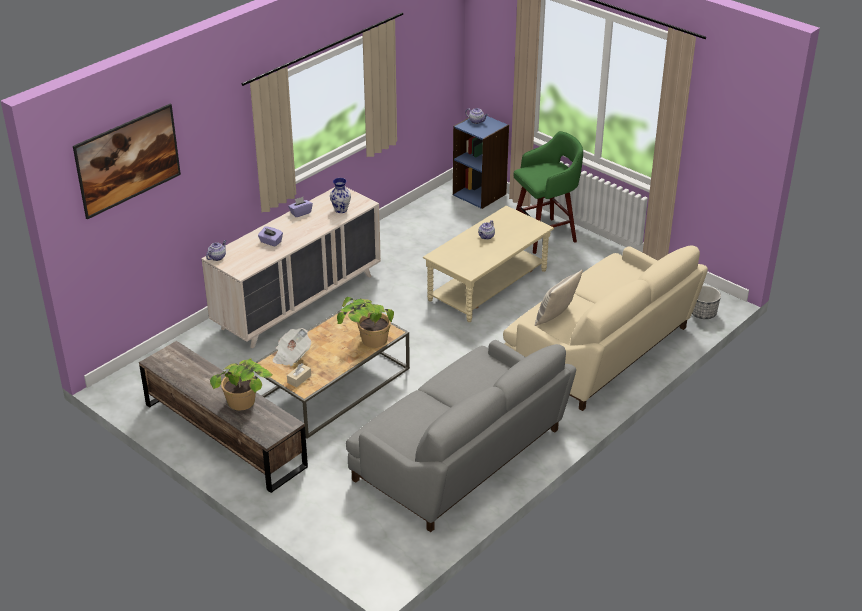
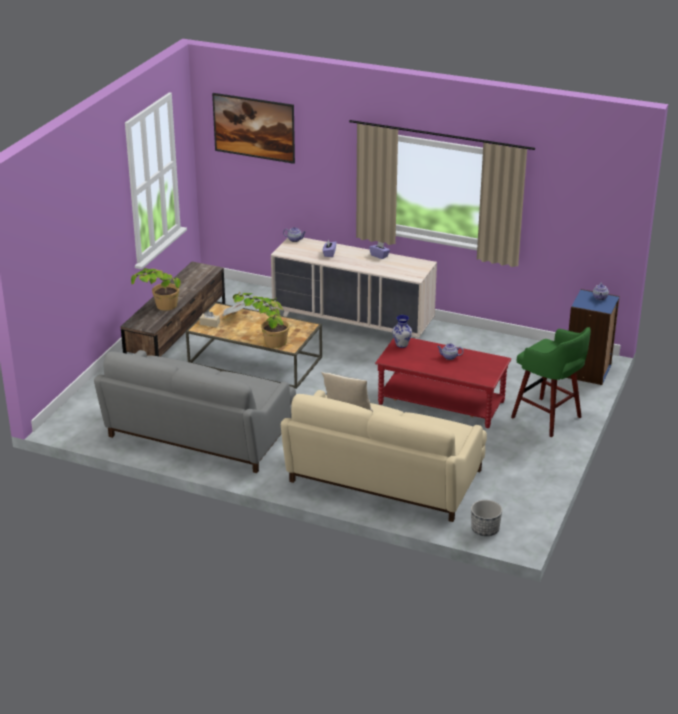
camera: 70 degrees right, 5 degrees down
(341, 210) = (396, 270): vase -> vase (401, 345)
(487, 285) = (441, 403): beige coffee table -> red coffee table

